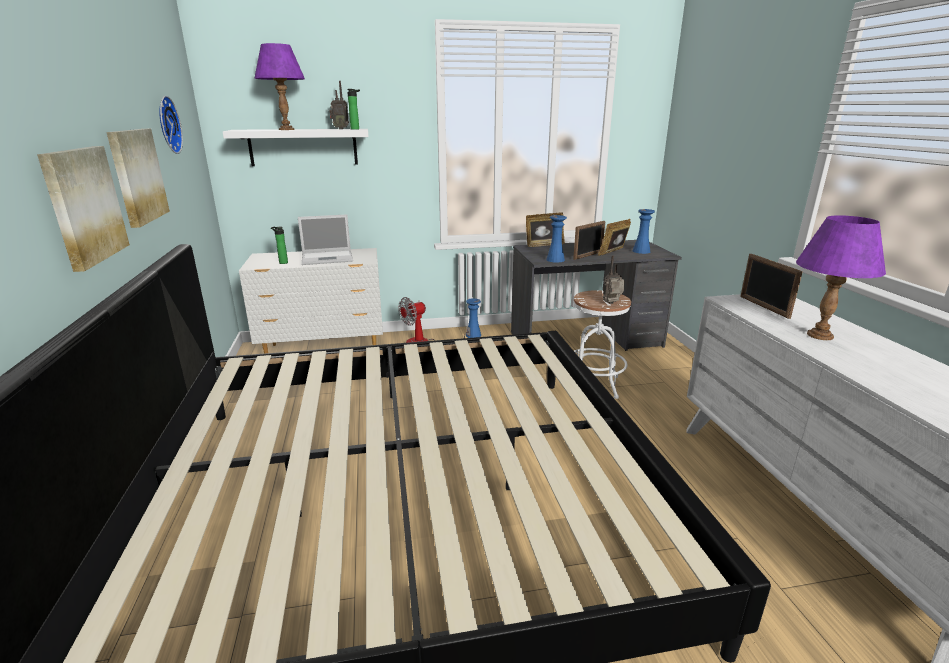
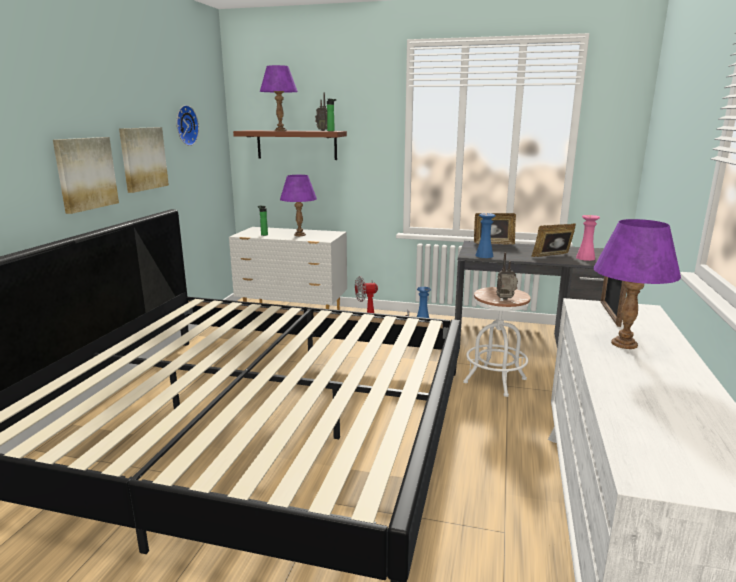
camera: 25 degrees right, 5 degrees down
(303, 147) = (296, 145): white shelf -> brown shelf
(328, 258) = (300, 235): laptop -> purple table lamp
(588, 255) = (522, 256): picture frame -> none
(641, 251) = (585, 258): blue vase -> pink vase

